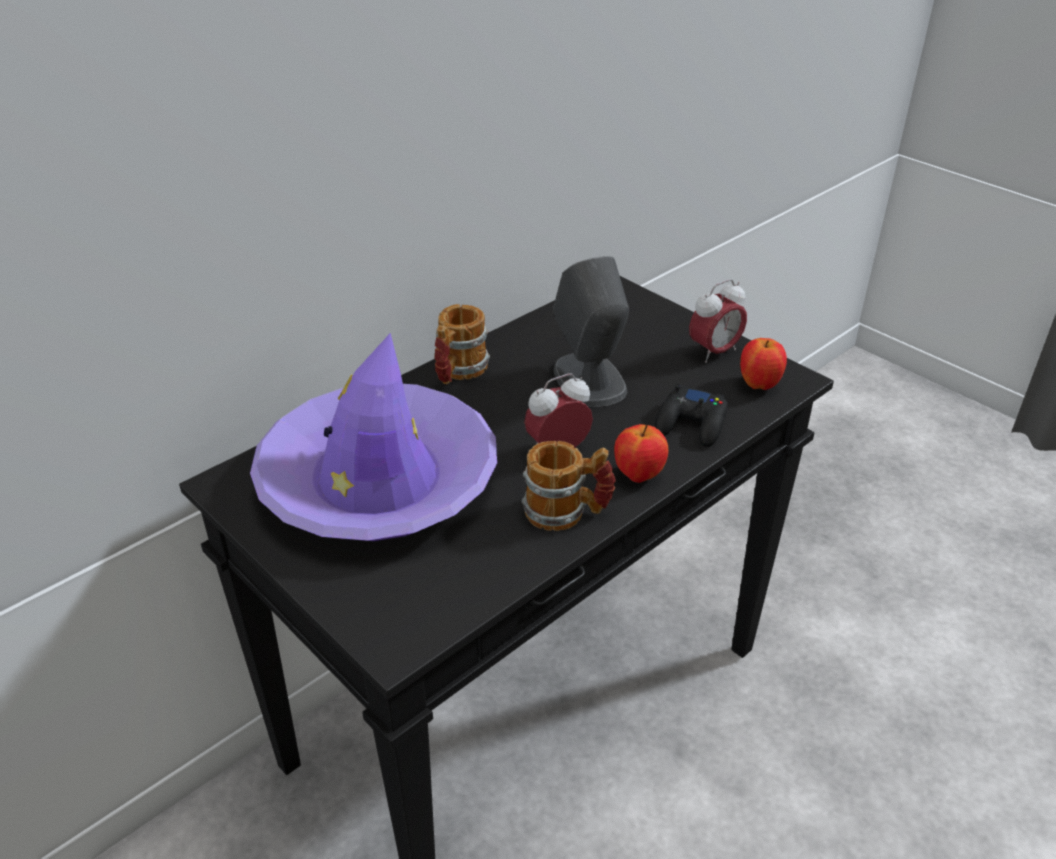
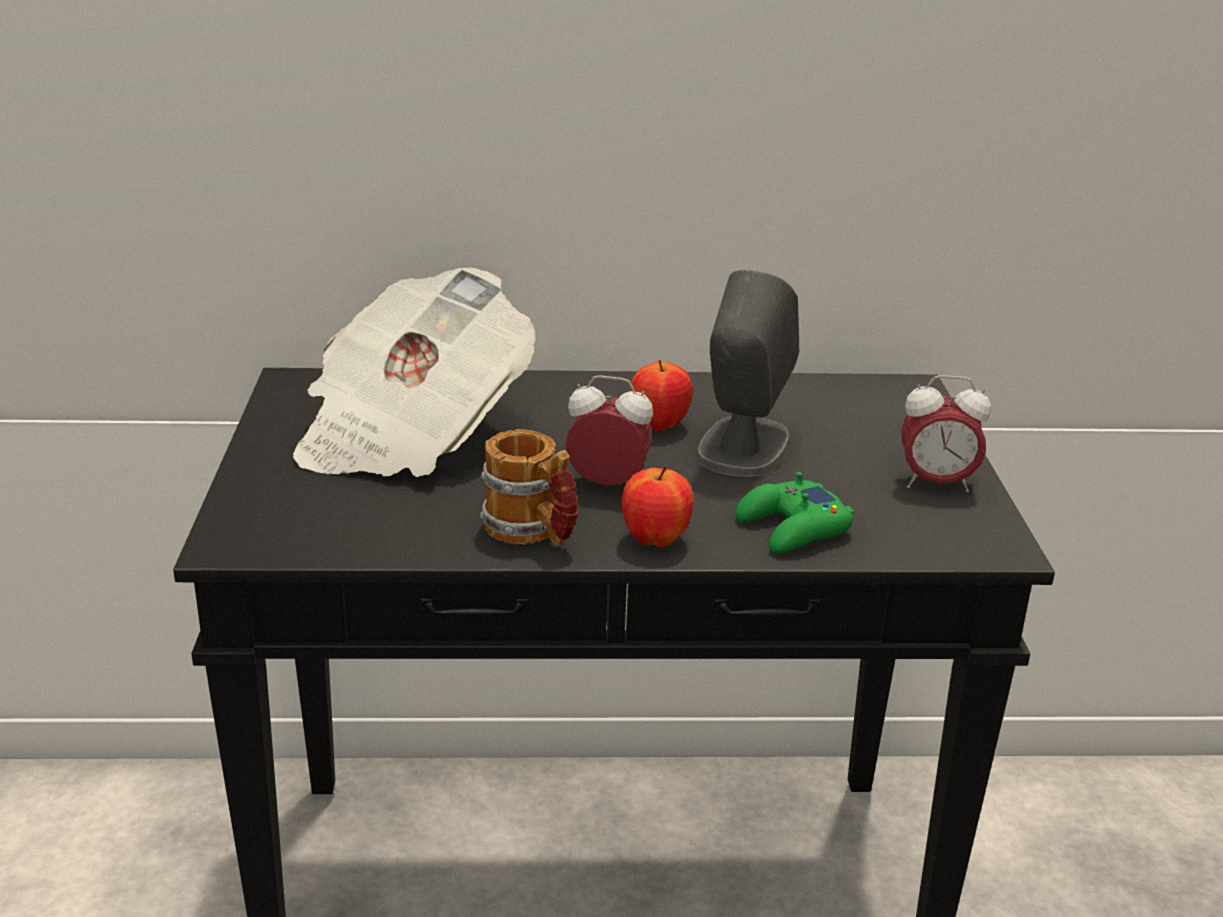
camera: 40 degrees right, 10 degrees down
(378, 481) = (409, 433): purple hat -> newspaper
(458, 372) = (619, 389): mug -> none
(692, 424) = (792, 528): black game controller -> green game controller
(759, 385) = (940, 533): apple -> apple (659, 425)

